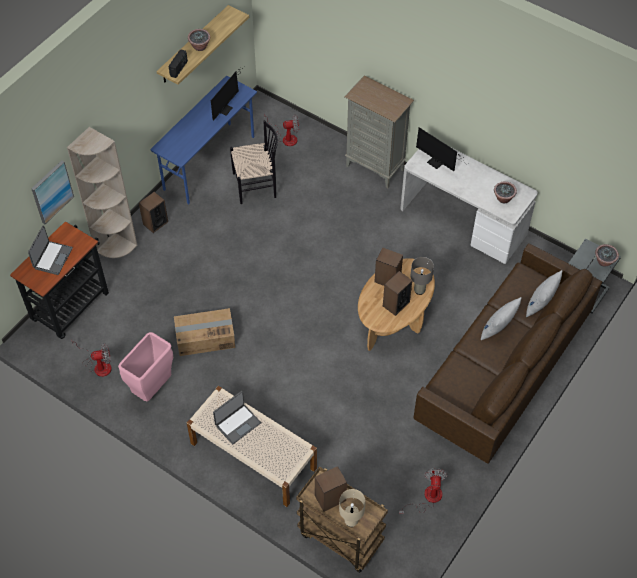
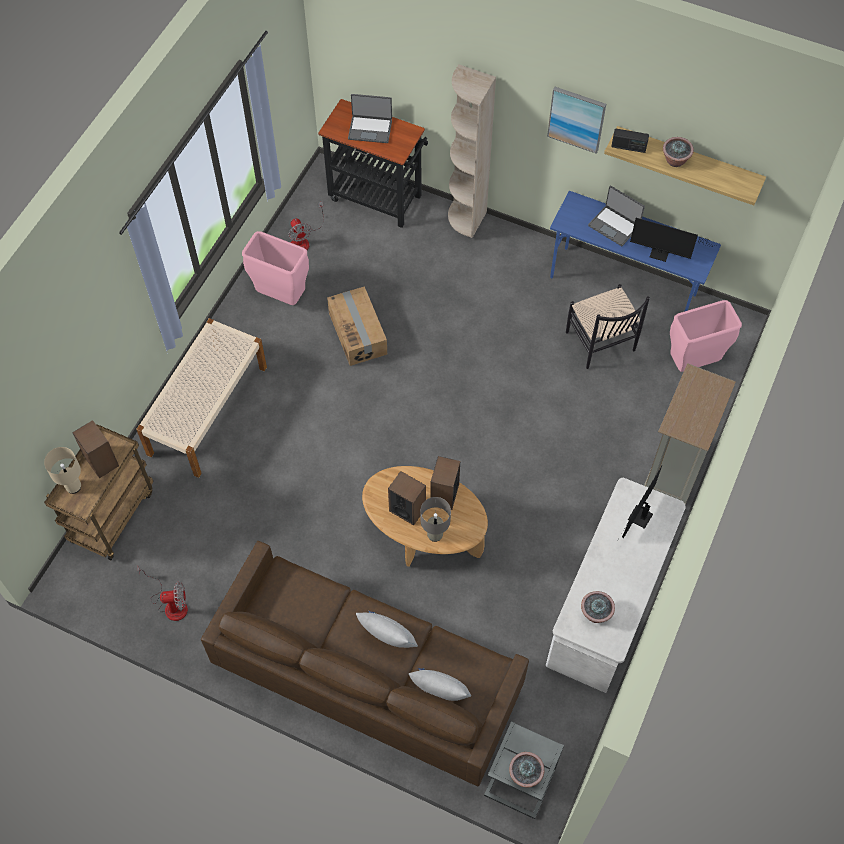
camera: 80 degrees right, 5 degrees up
(51, 191) = (425, 85): picture -> picture (576, 119)
(155, 223) = (513, 250): speaker -> none
(237, 424) = (212, 367): laptop -> laptop (614, 226)
(285, 137) = (692, 362): fan -> pink trash can

